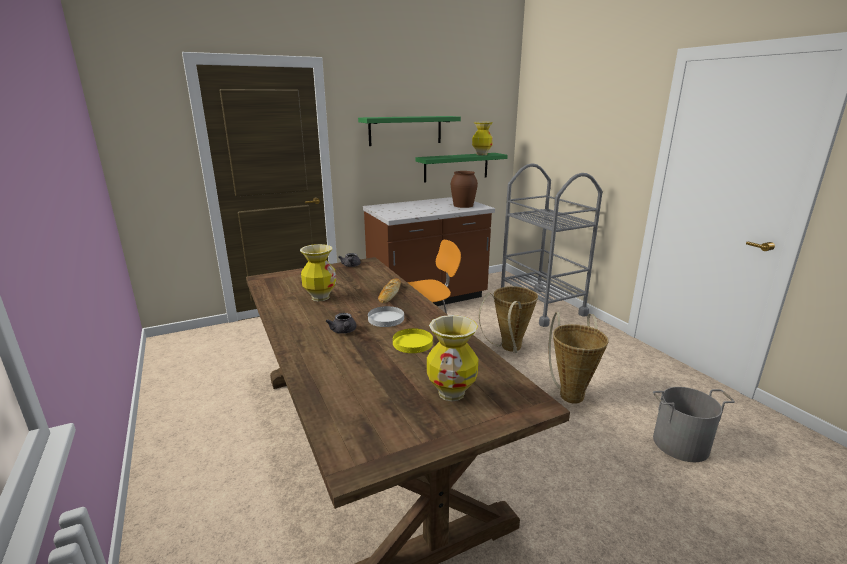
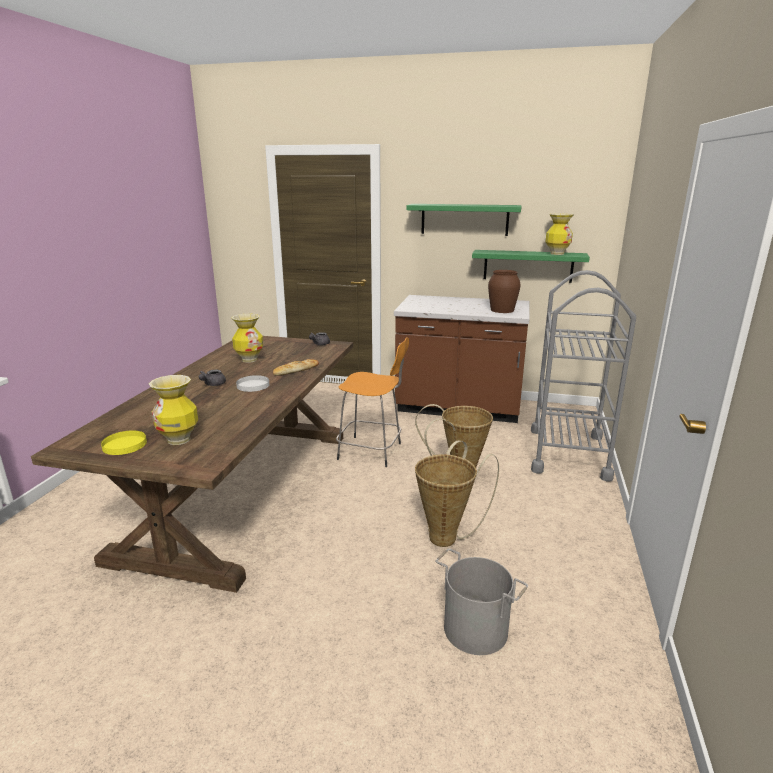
camera: 40 degrees right, 0 degrees up
(413, 343) = (230, 405): yellow plate -> yellow plate (124, 445)

